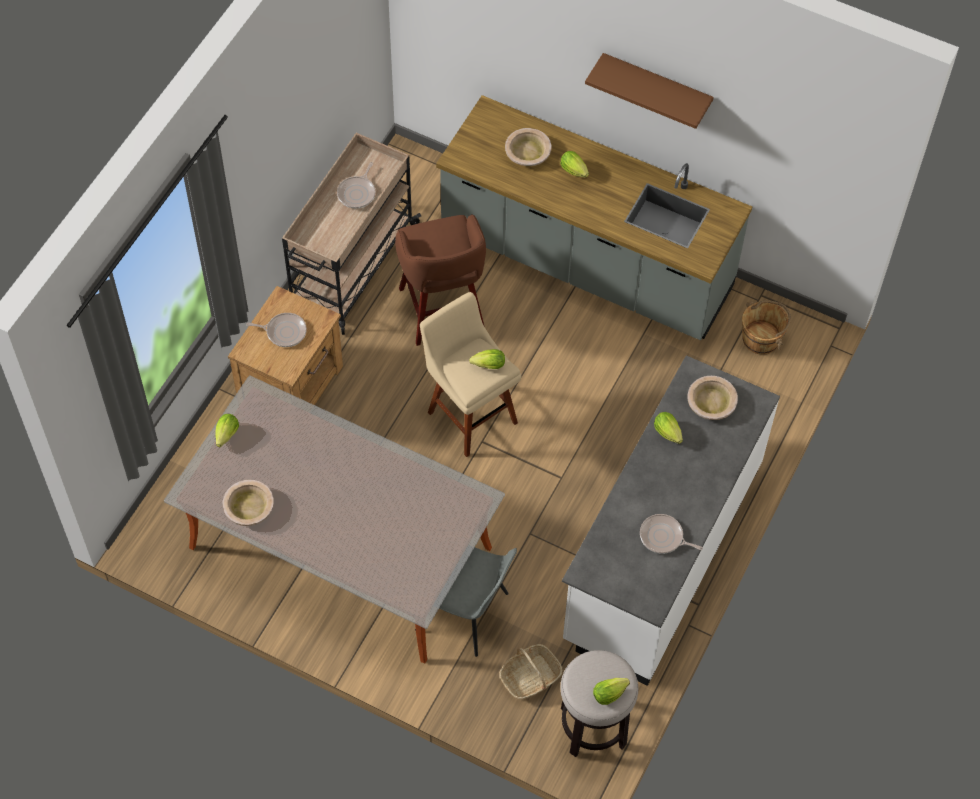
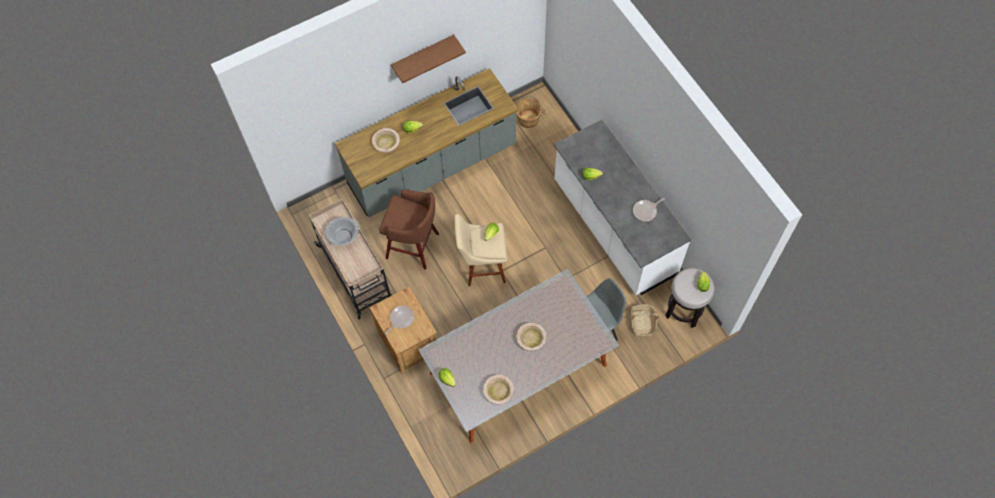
camera: 55 degrees left, 5 degrees up
(357, 193) = (343, 236): frying pan -> cooking pot
(711, 403) = (587, 149): beige bowl -> beige bowl (531, 339)

